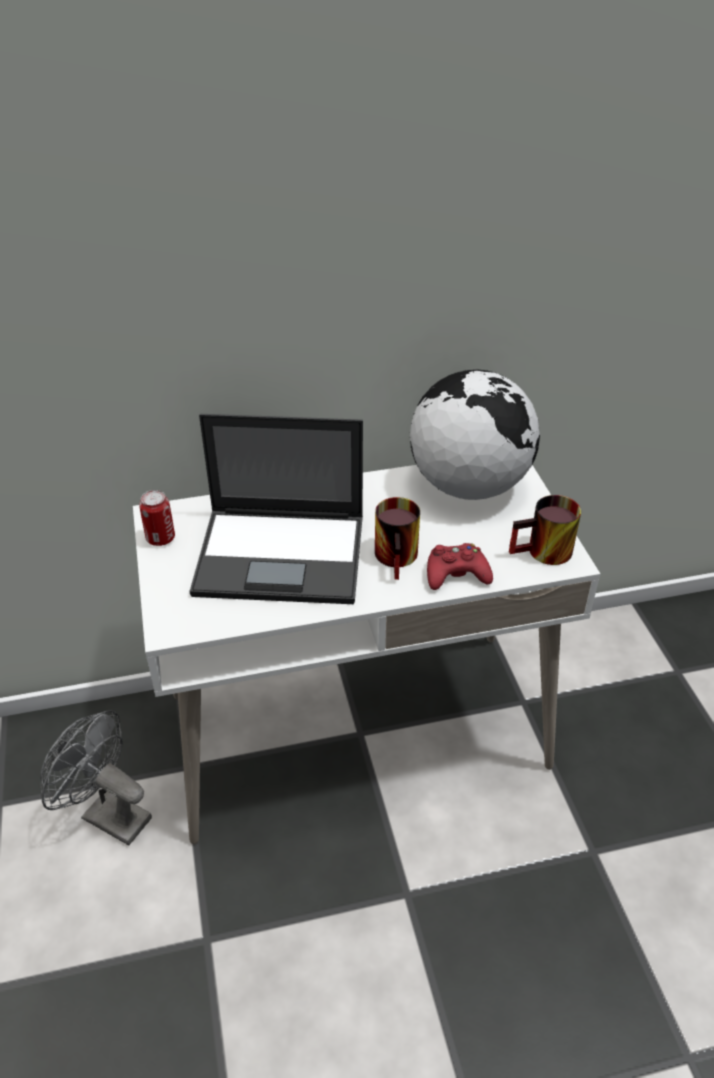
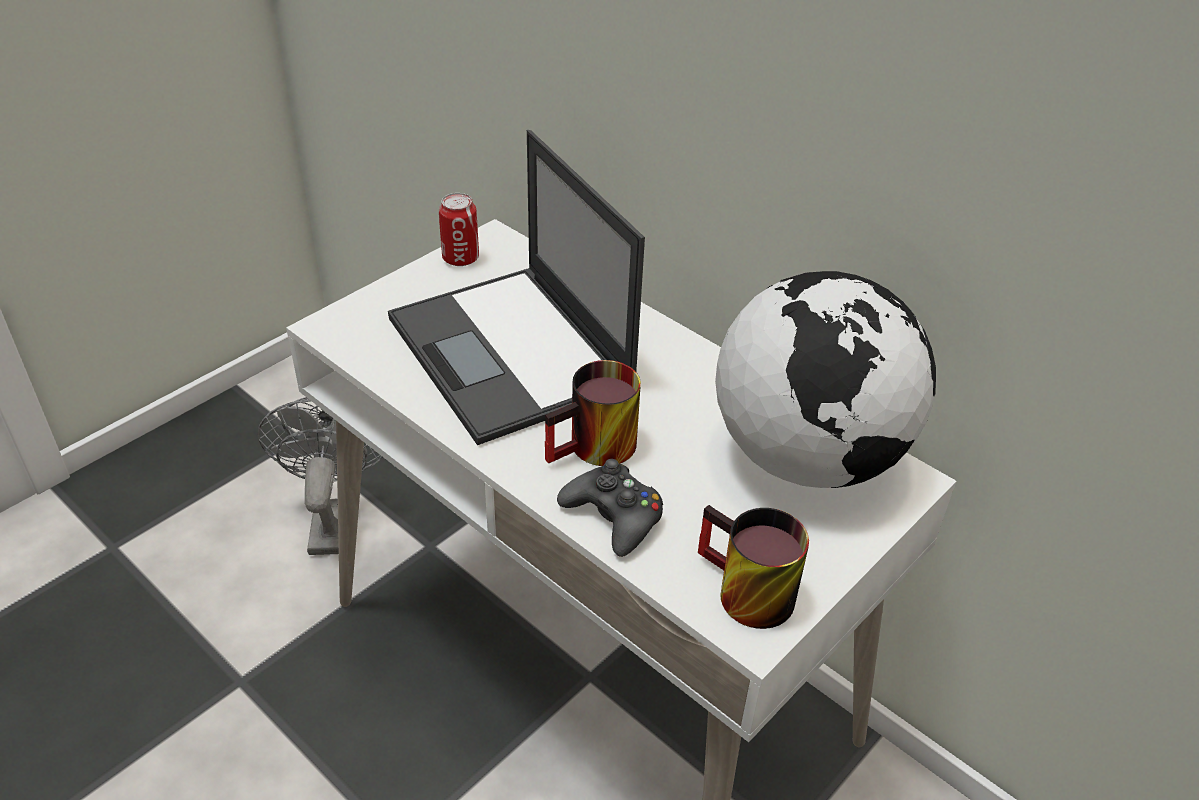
camera: 55 degrees right, 0 degrees up
(456, 574) = (614, 516): red game controller -> black game controller

